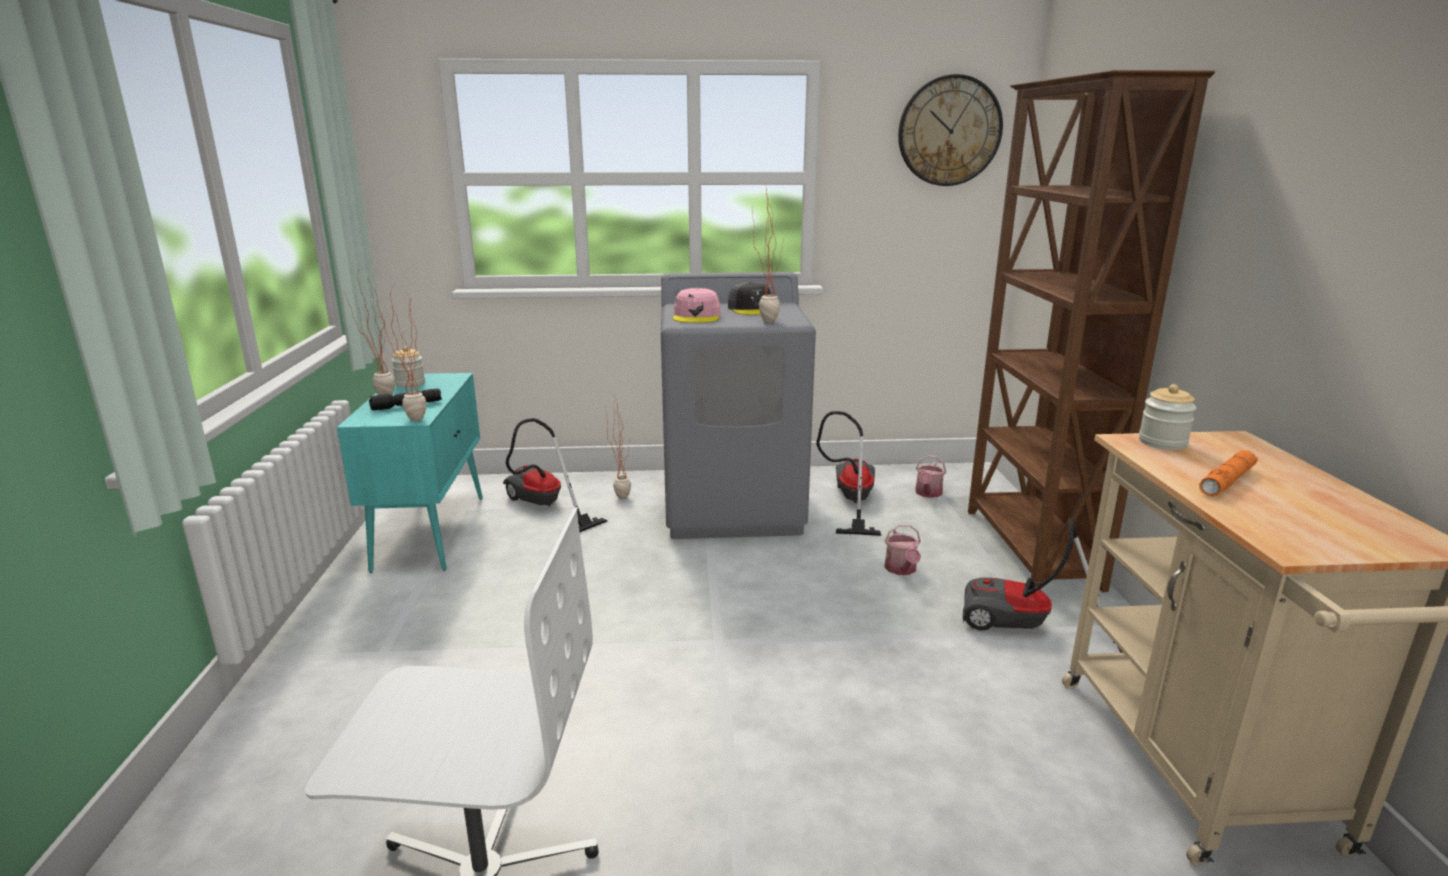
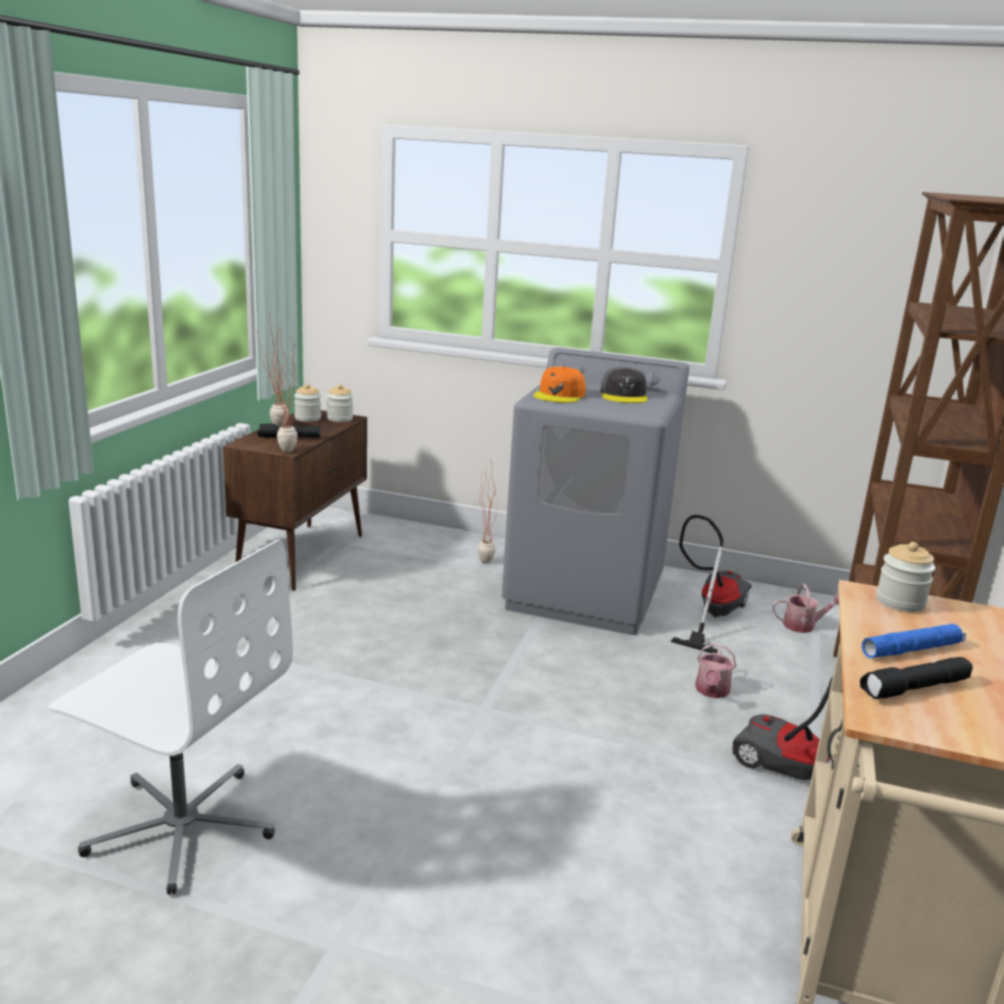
camera: 20 degrees right, 0 degrees up
(431, 531) = (302, 555): turquoise cabinet -> brown cabinet
(445, 379) = (340, 418): none -> jar
(542, 507) = (408, 555): vacuum cleaner -> none
(697, 316) = (560, 395): pink cap -> orange cap
(765, 320) = (621, 409): potted plant -> none
(928, 493) = (803, 625): watering can -> watering can turned 135 degrees counterclockwise
(949, 131) = (890, 230): wall clock -> none
(1227, 481) = (912, 650): orange flashlight -> blue flashlight
(1277, 515) = (915, 689): none -> black flashlight

